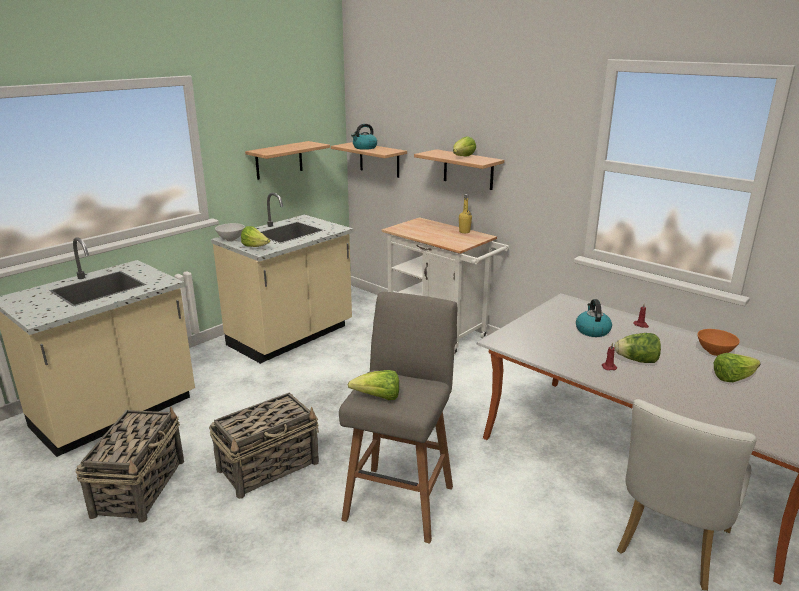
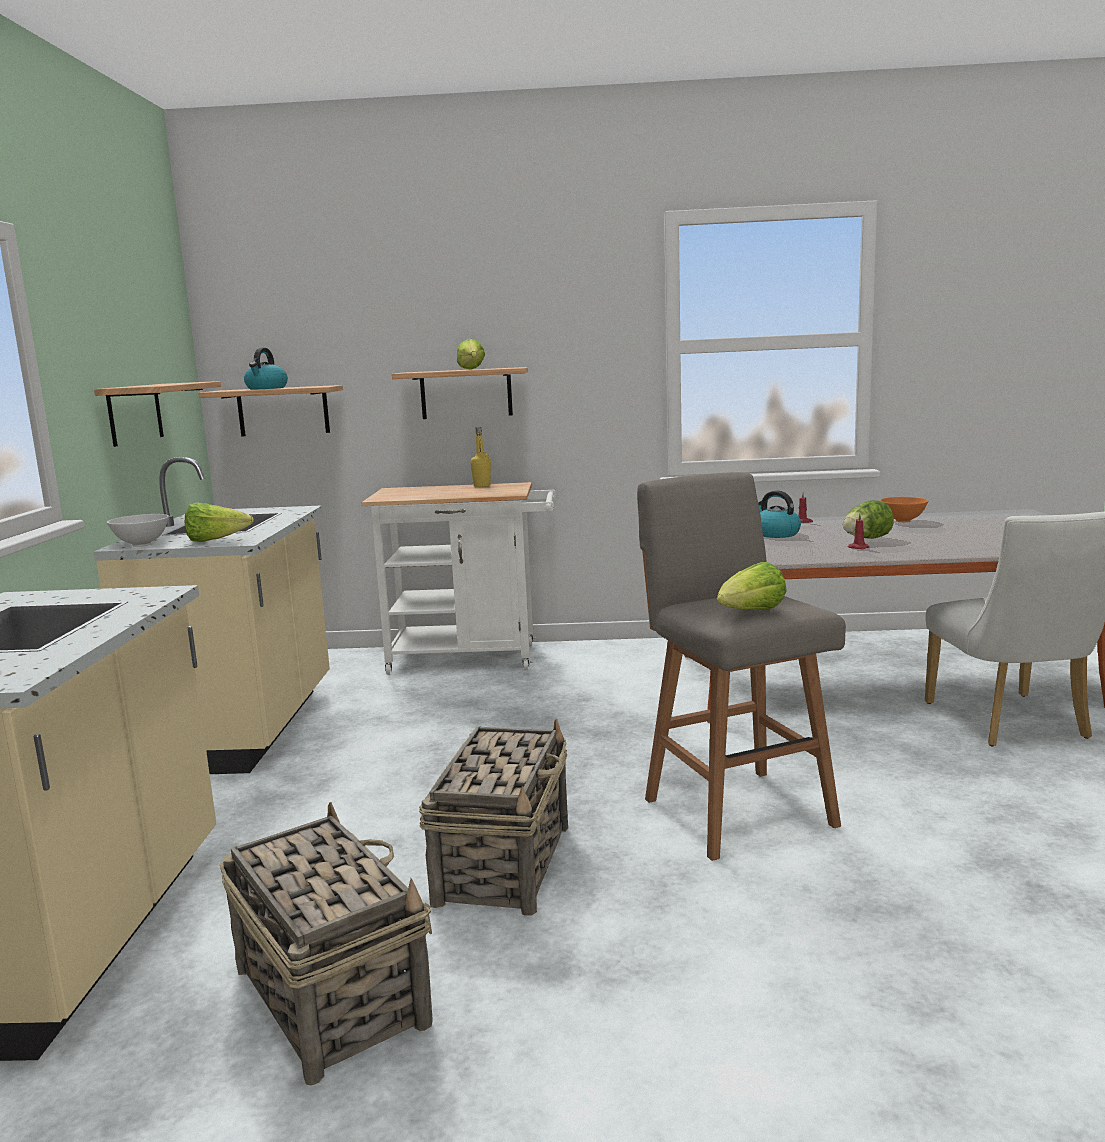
camera: 40 degrees left, 10 degrees down
(733, 378) = (957, 528): lettuce -> none

